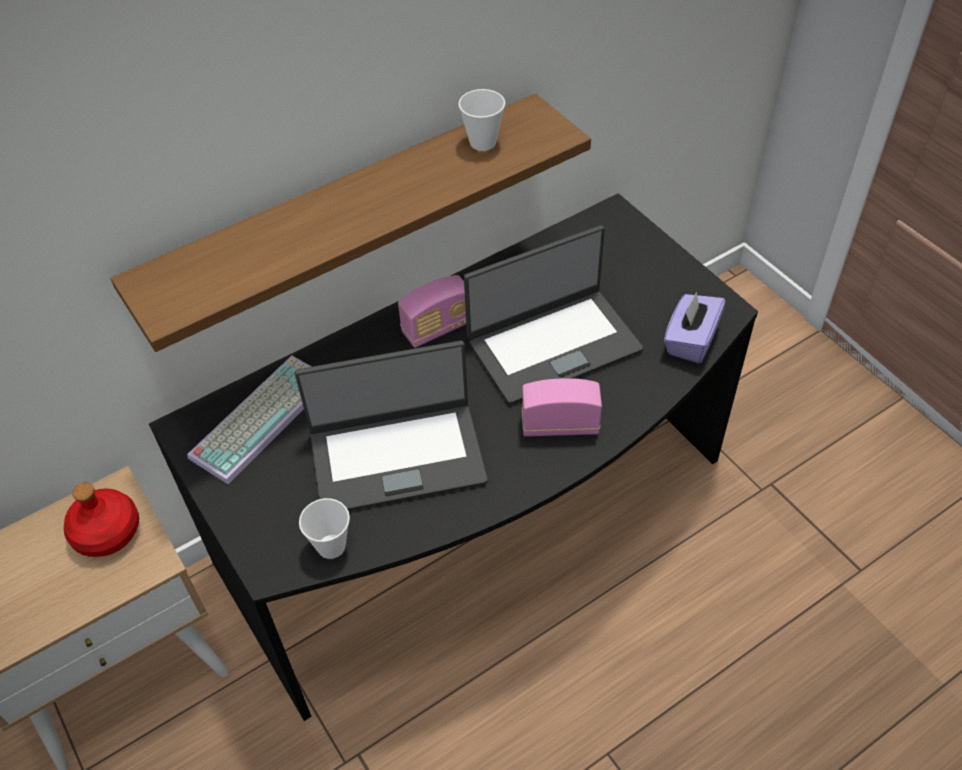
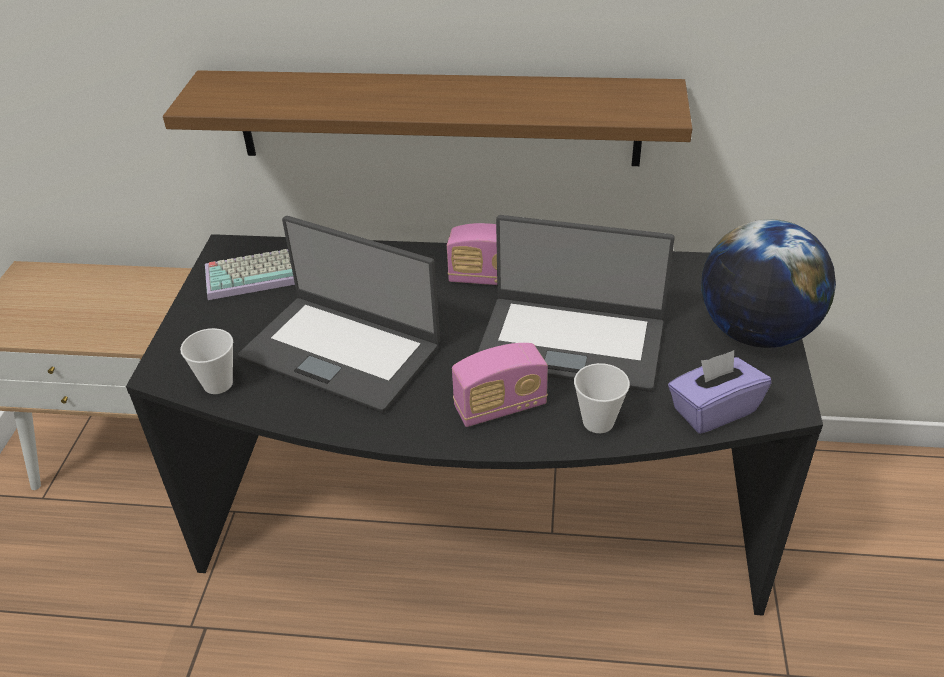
camera: 40 degrees right, 10 degrees down
(106, 533) = (130, 302): red bottle -> none
(483, 142) = (584, 94): cup -> cup (598, 422)
(560, 425) = (500, 407): radio -> radio turned 120 degrees clockwise
(660, 266) = (755, 332): none -> globe

